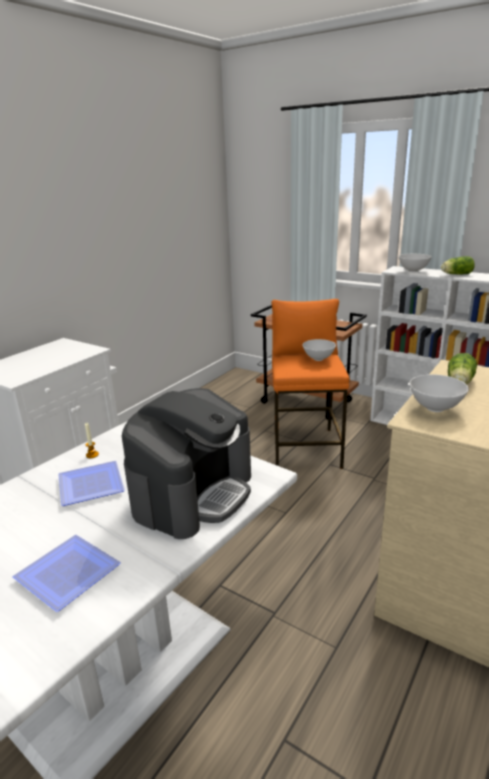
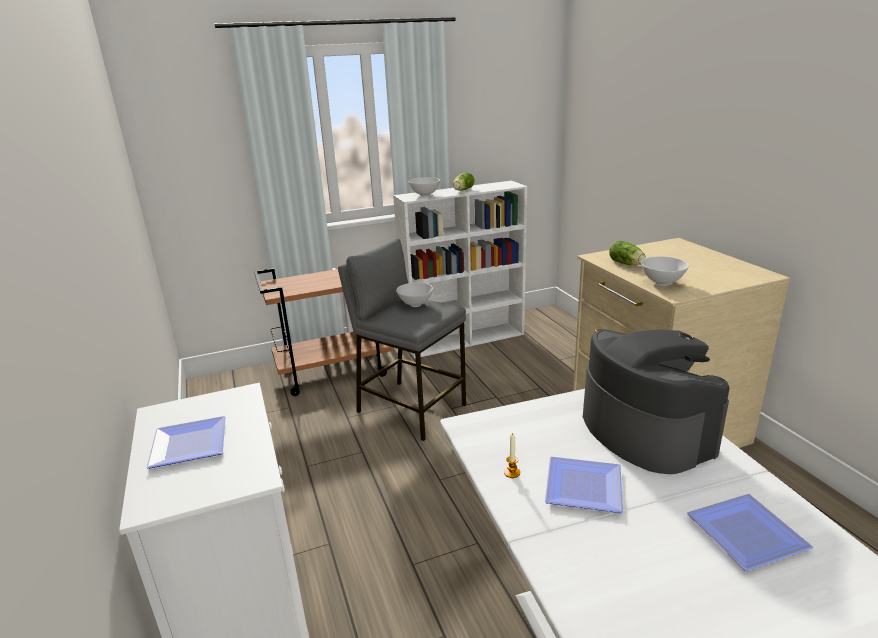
camera: 55 degrees left, 0 degrees up
(37, 357) = (187, 444): none -> plate
(306, 448) = (410, 408): orange stool -> grey stool

